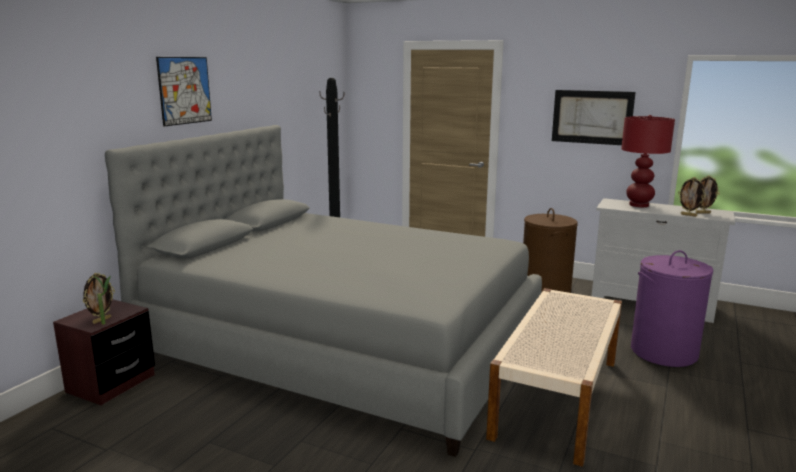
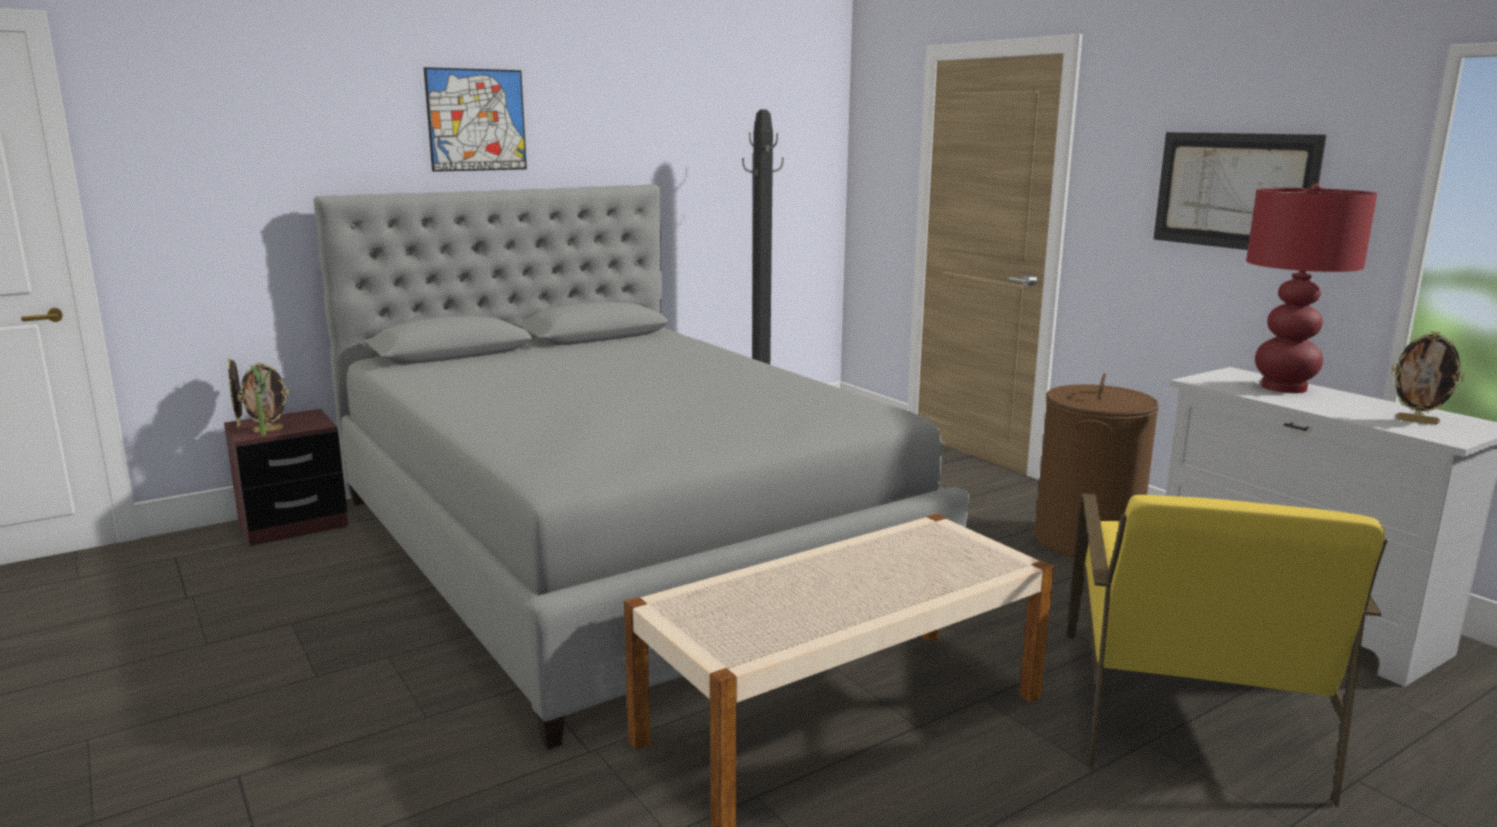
camera: 30 degrees right, 0 degrees up
(663, 352) = (1184, 708): purple laundry basket -> yellow armchair
(689, 215) = (1366, 420): picture frame -> picture frame (240, 425)

